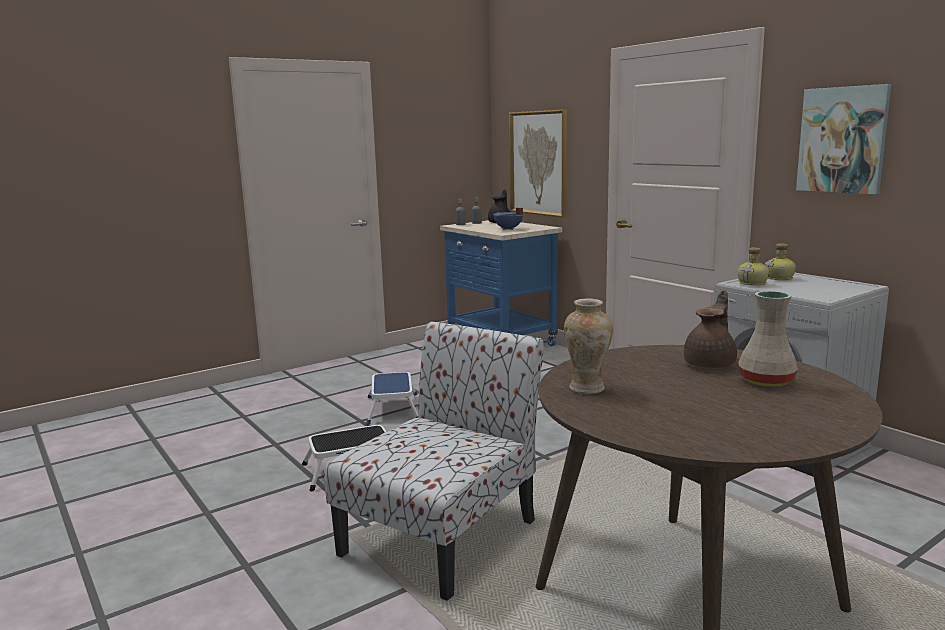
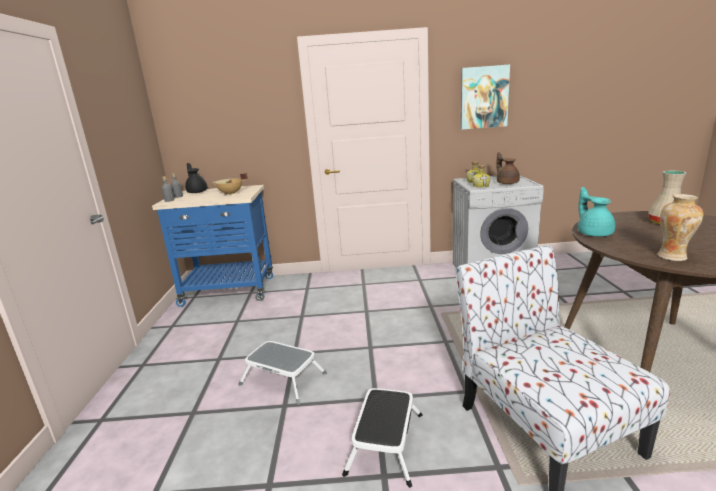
camera: 55 degrees left, 5 degrees up
(392, 408) = (282, 379): blue step ladder -> grey step ladder
(508, 229) = (231, 194): blue cooking pot -> beige cooking pot
(538, 163) = (225, 135): picture -> none
(636, 354) = (594, 233): none -> turquoise teapot
(711, 364) = (625, 224): brown teapot -> brown teapot (507, 183)

